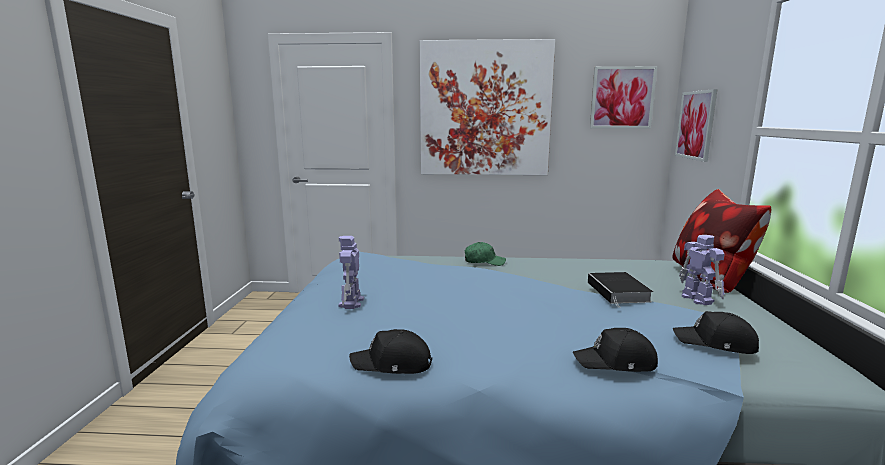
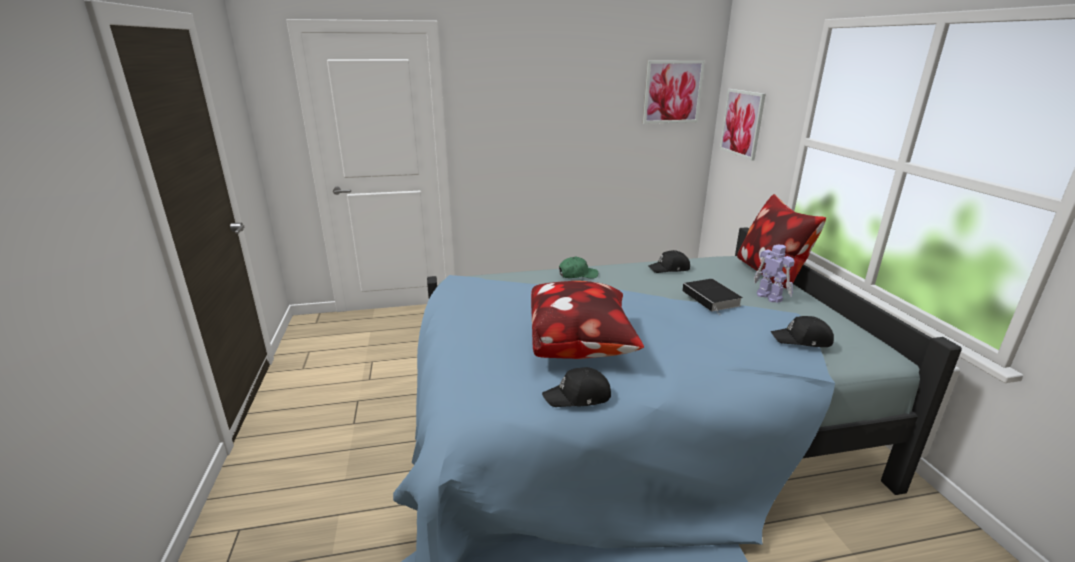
camera: 15 degrees left, 10 degrees up
(351, 303) = (495, 339): toy robot -> none
(434, 319) = (581, 346): none -> pillow
(485, 109) = (541, 106): picture -> none
(616, 362) = (743, 368): black cap -> black cap (669, 269)

